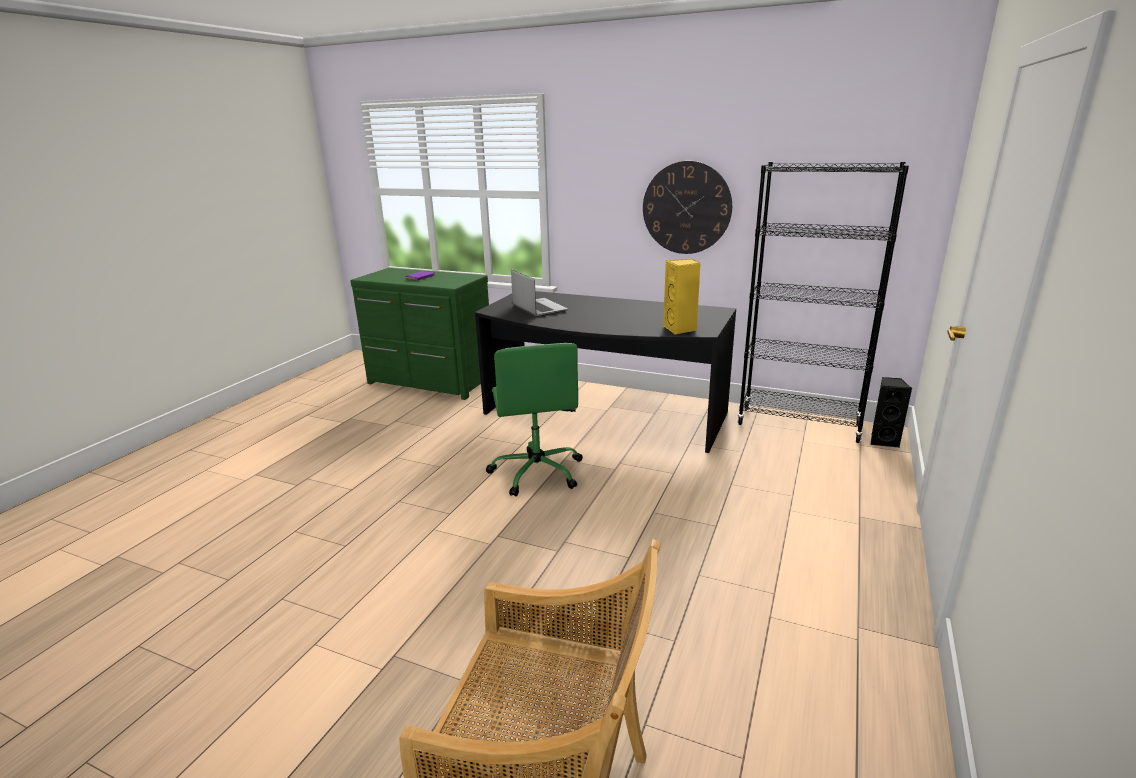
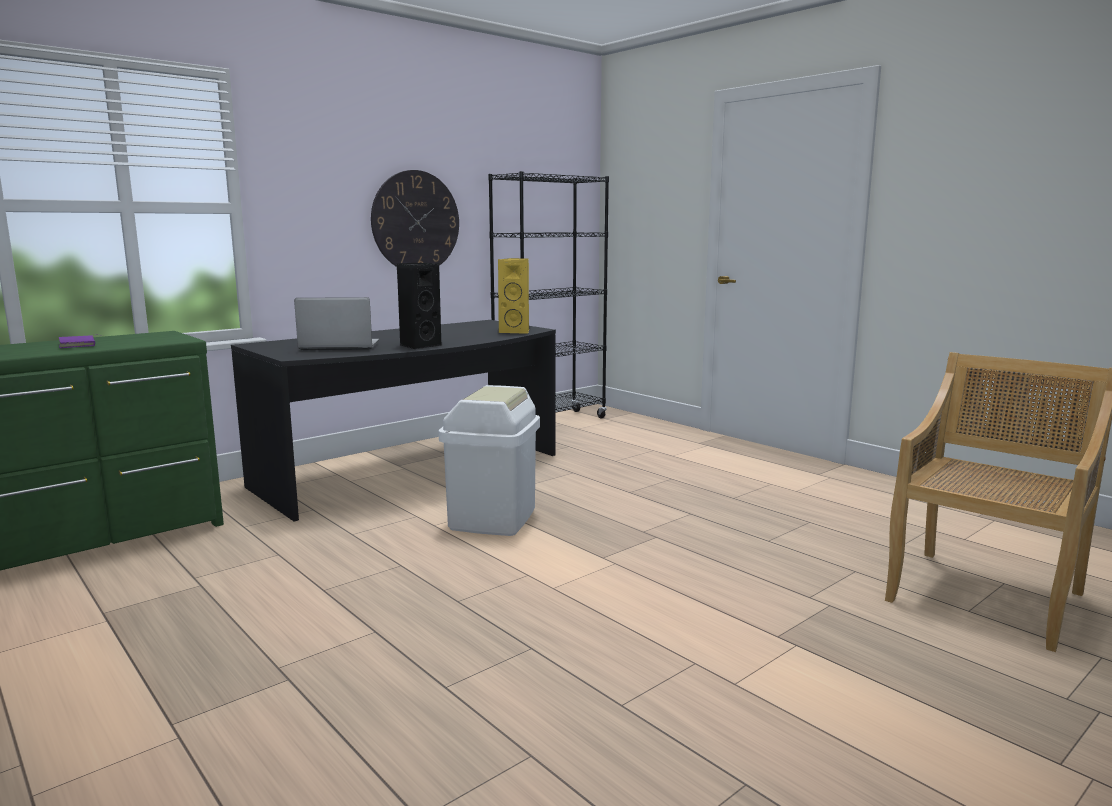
camera: 65 degrees left, 10 degrees down
(537, 472) = (493, 519): green office chair -> white trash can
(883, 441) = (608, 413): black speaker -> black speaker (419, 345)

